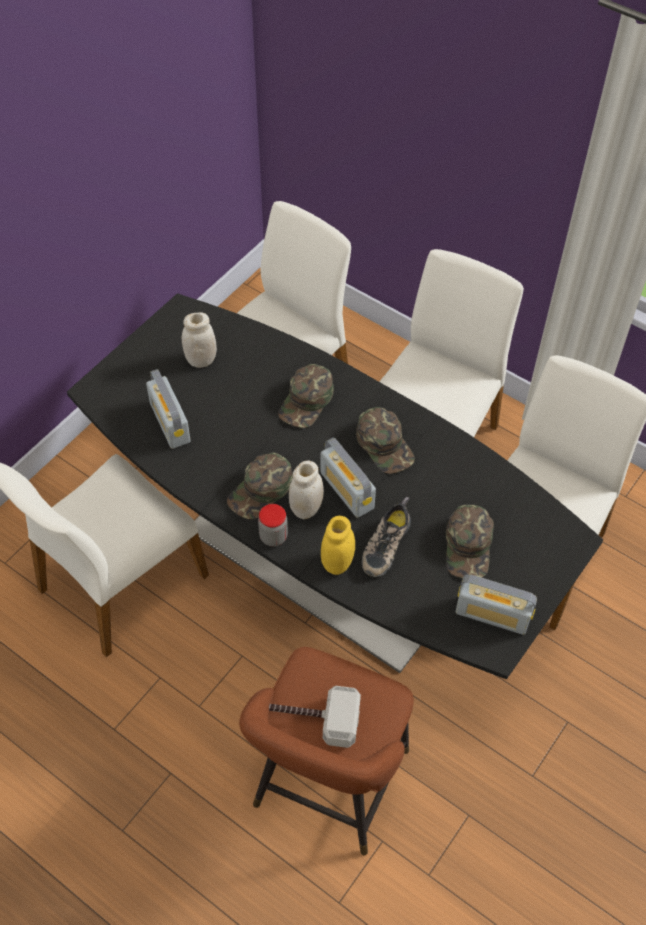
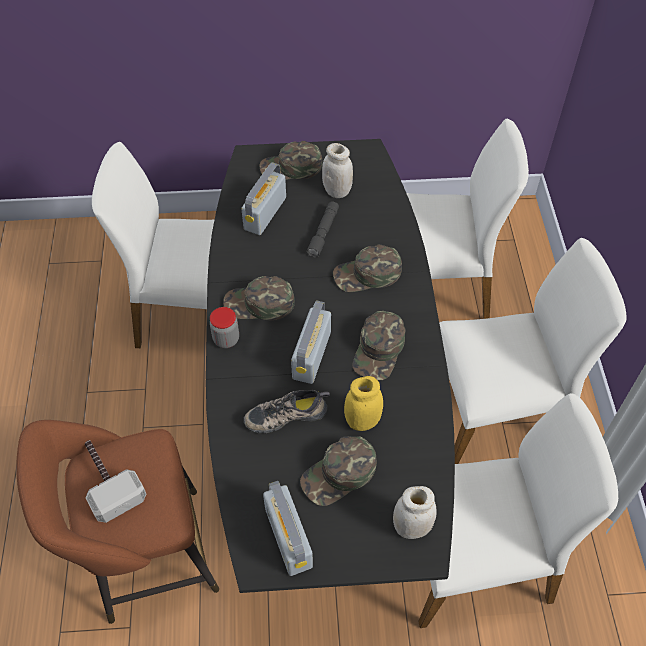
camera: 50 degrees right, 0 degrees up
(139, 371) = (291, 168): none -> green cap
(234, 399) = (323, 233): none -> grey flashlight
(306, 509) = (270, 342): white jar -> white jar (411, 527)
(337, 563) = (239, 395): yellow jar -> yellow jar (362, 421)

